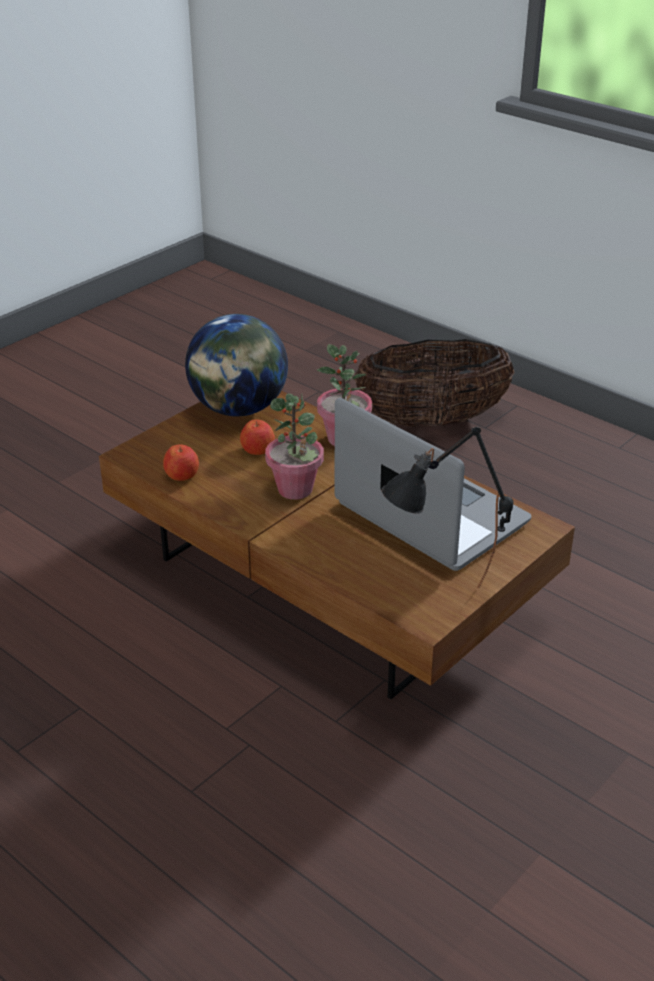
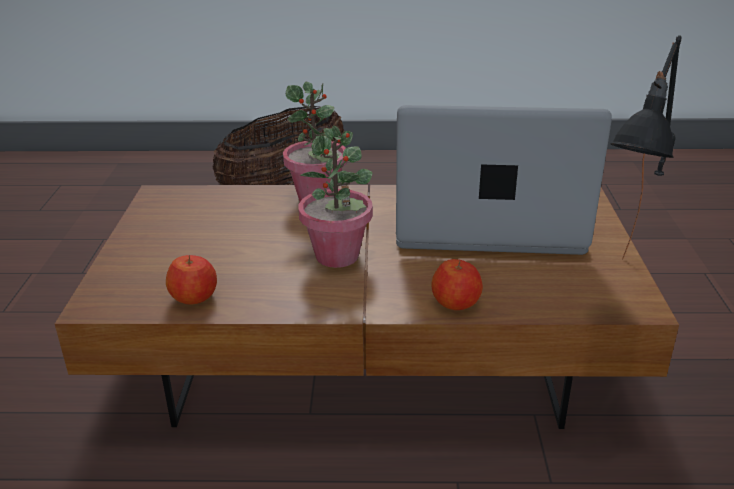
camera: 40 degrees left, 5 degrees down
(238, 409) = (172, 214): globe -> none
(257, 450) = (246, 240): apple -> apple (456, 302)

